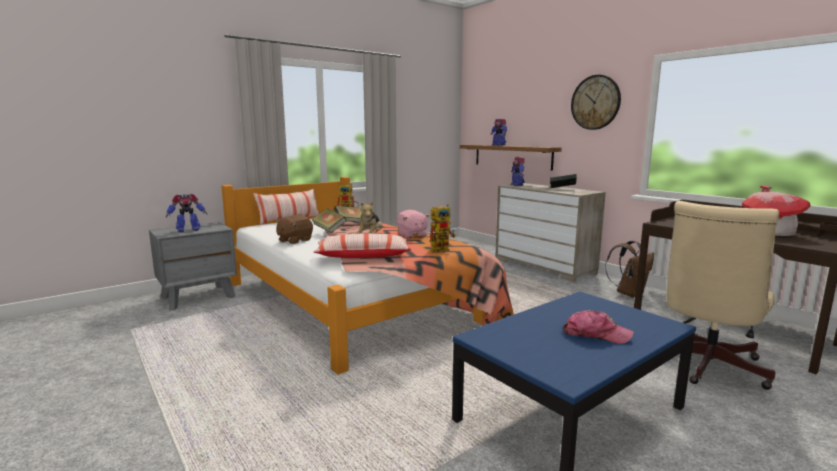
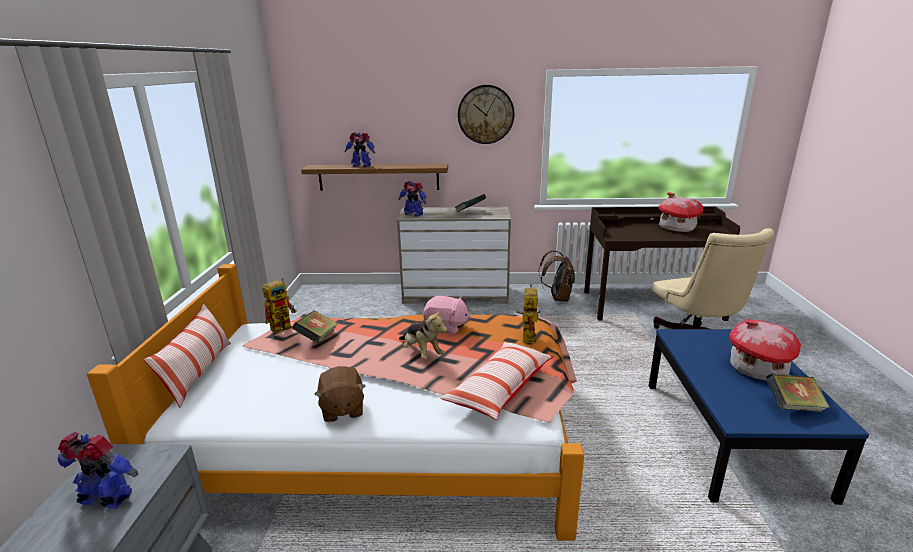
camera: 50 degrees left, 10 degrees up
(188, 230) = (106, 500): toy robot -> toy robot turned 90 degrees counterclockwise
(329, 230) = (346, 366): book -> book (793, 406)
(596, 334) = (757, 369): cap -> toy house

